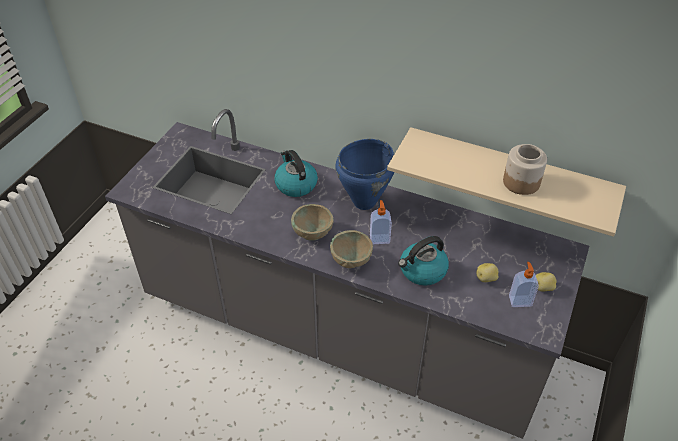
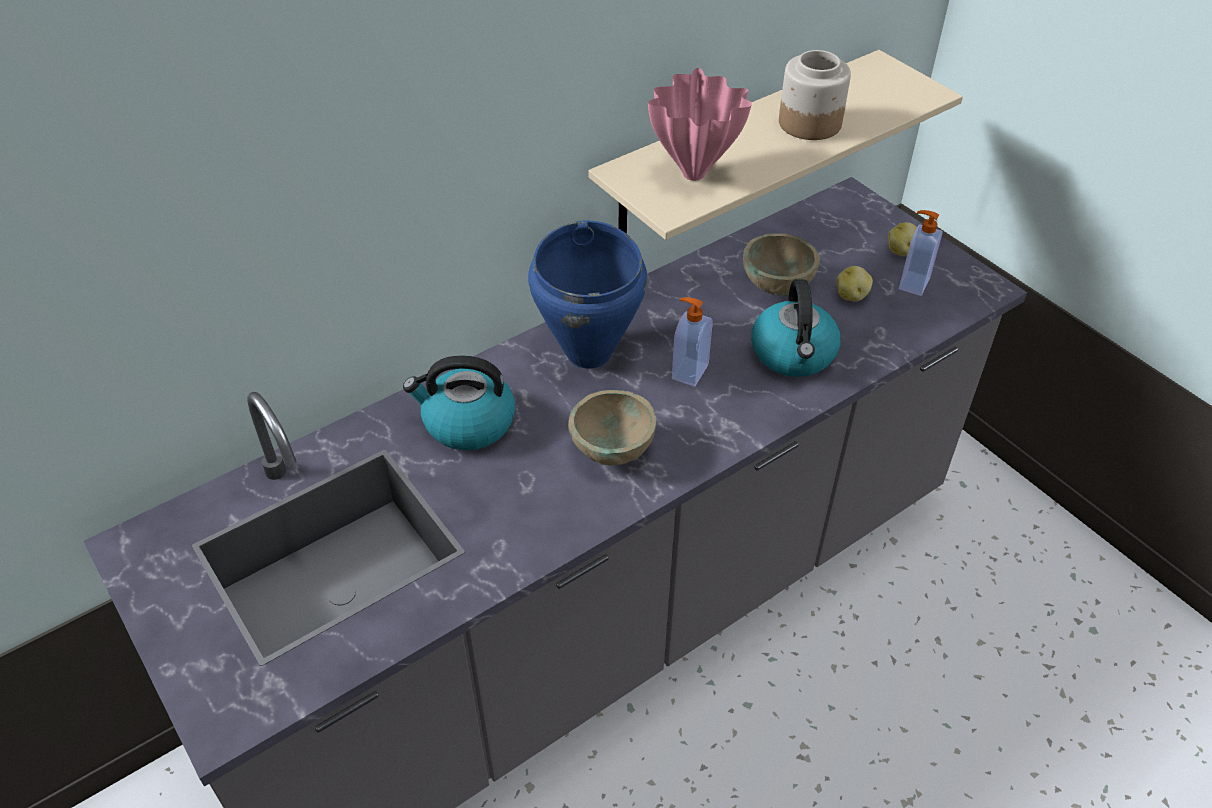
camera: 60 degrees left, 0 degrees up
(351, 260) = (714, 427): beige bowl -> beige bowl (776, 285)
(436, 159) = (693, 175): none -> pink vase

